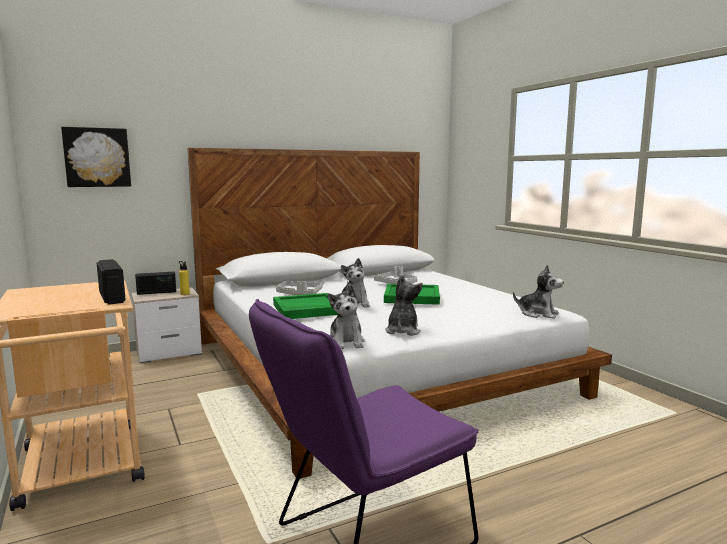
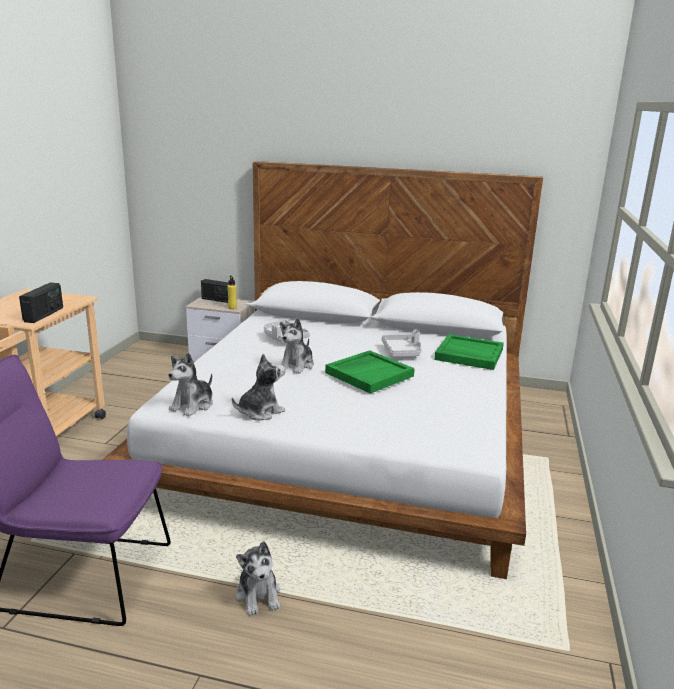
camera: 40 degrees right, 10 degrees up
(97, 157) = (180, 167): picture -> none
(307, 309) = (243, 358): green tray -> green tray (468, 354)
(538, 314) = (442, 445): plush toy -> plush toy (258, 595)

